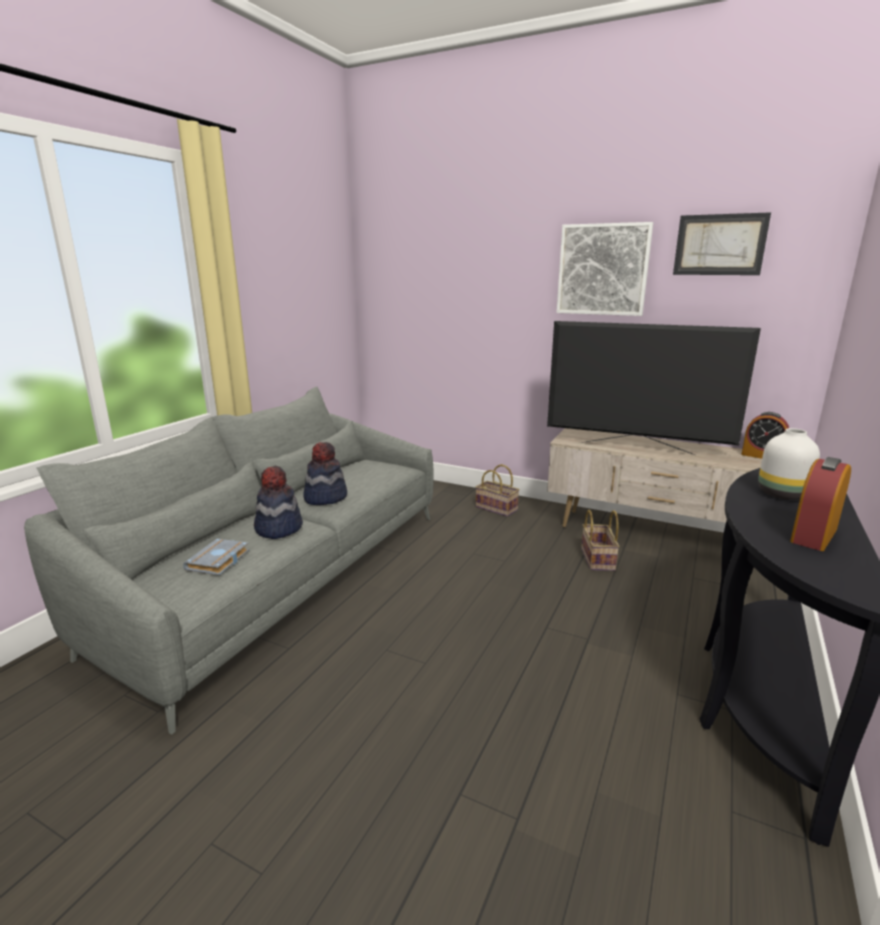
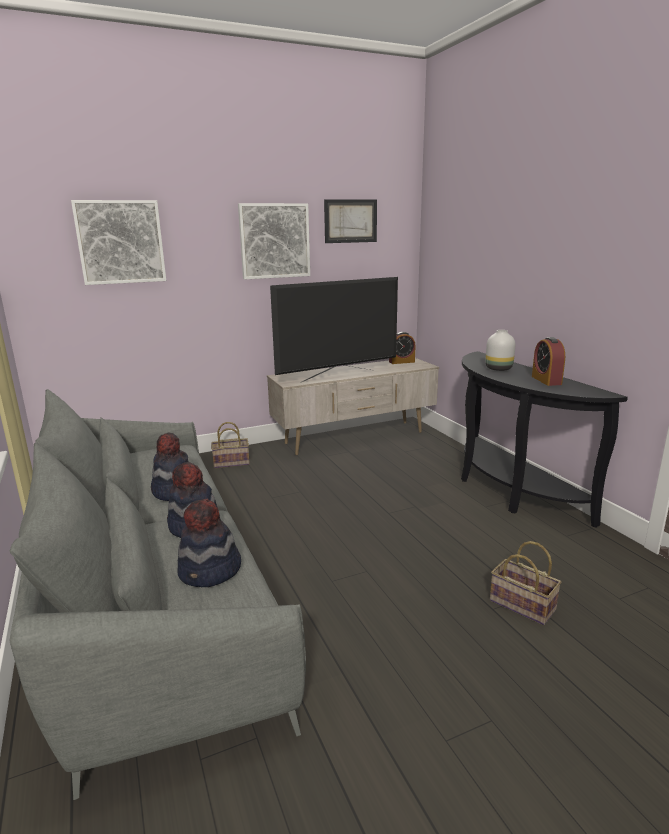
camera: 50 degrees left, 0 degrees up
(219, 561) = (210, 572): grey book -> hat
(444, 266) = (120, 242): none -> picture
(596, 558) = (346, 464): basket -> basket (520, 605)

